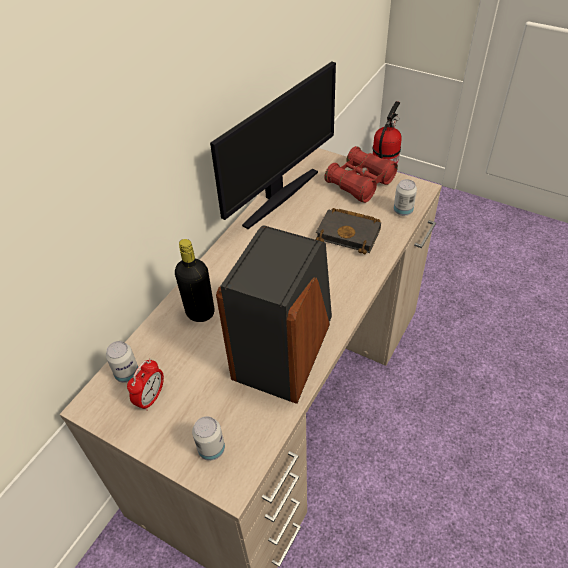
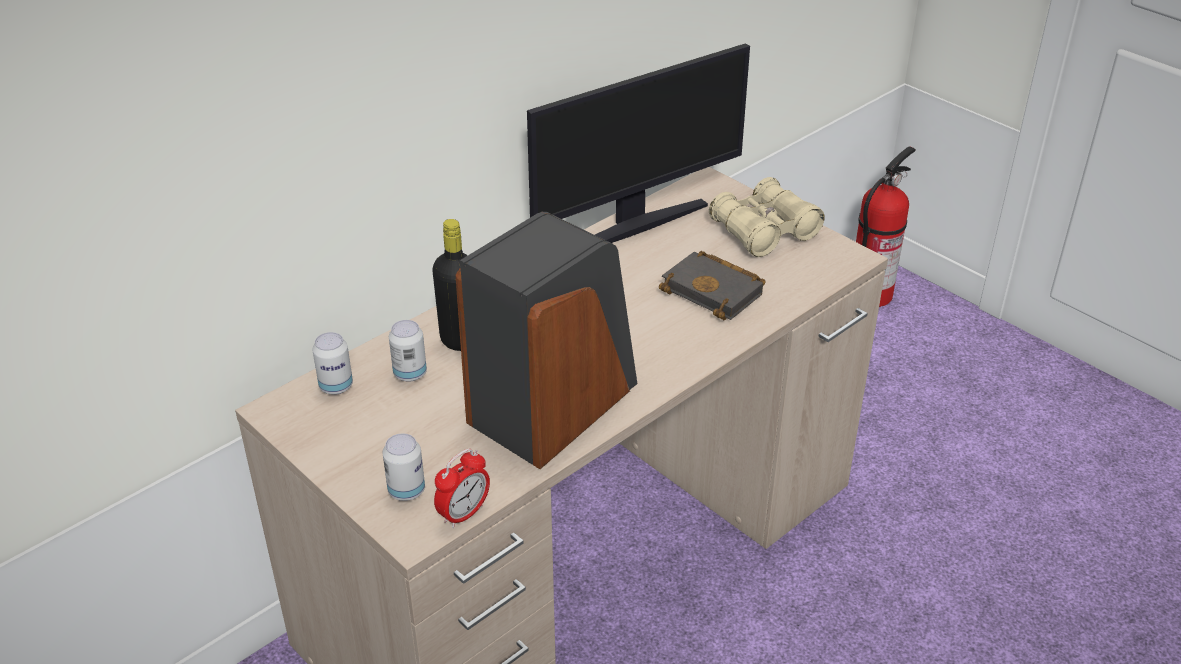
camera: 15 degrees right, 10 degrees down
(151, 398) = (355, 419): alarm clock -> alarm clock (464, 514)
(360, 183) = (764, 231): red binoculars -> beige binoculars
(403, 211) = (809, 279): can -> can (410, 374)

